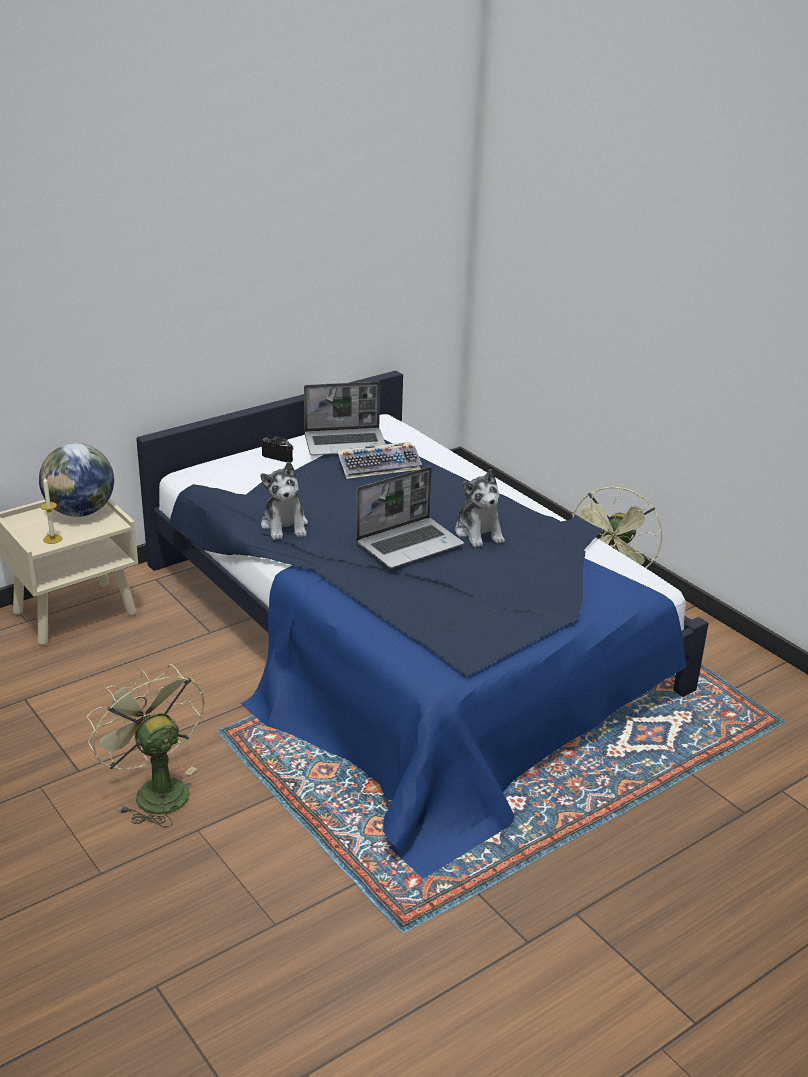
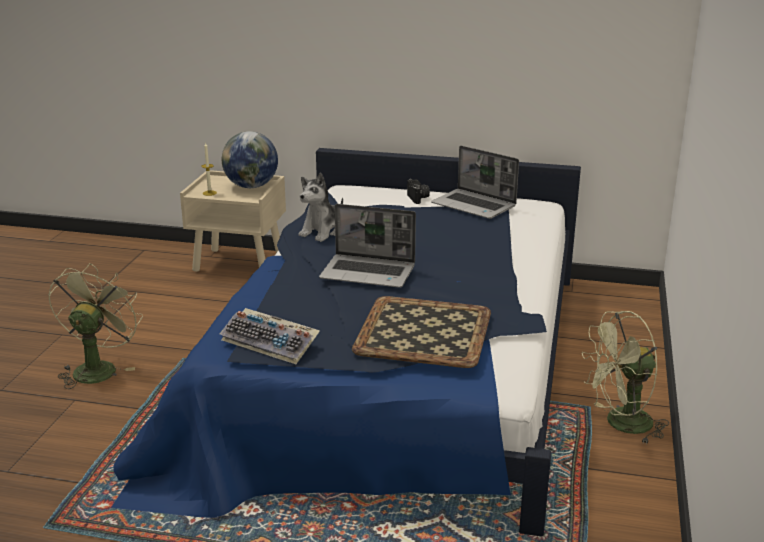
camera: 50 degrees right, 5 degrees down
(379, 466) = (466, 226): keyboard -> keyboard (271, 343)
(479, 533) = (439, 290): plush toy -> none
(545, 571) = (424, 333): none -> tray

